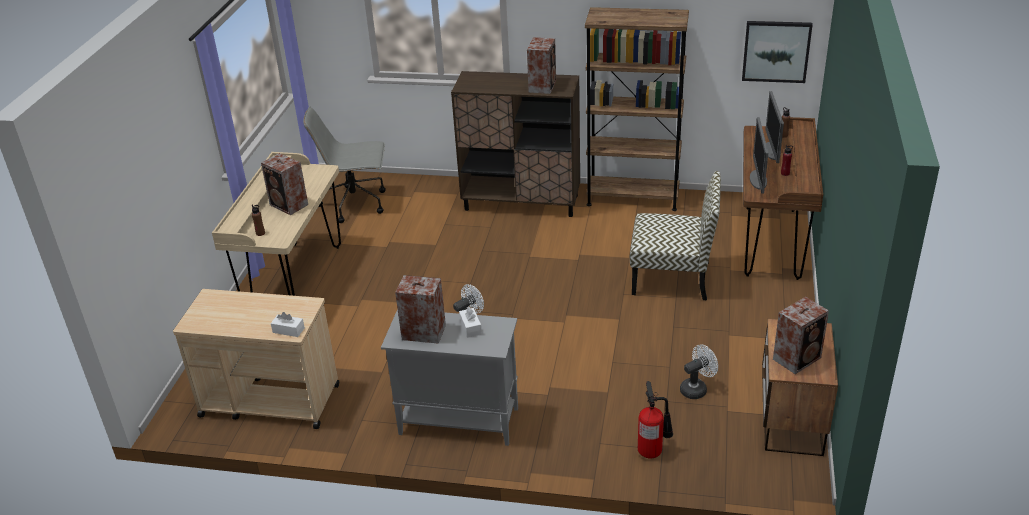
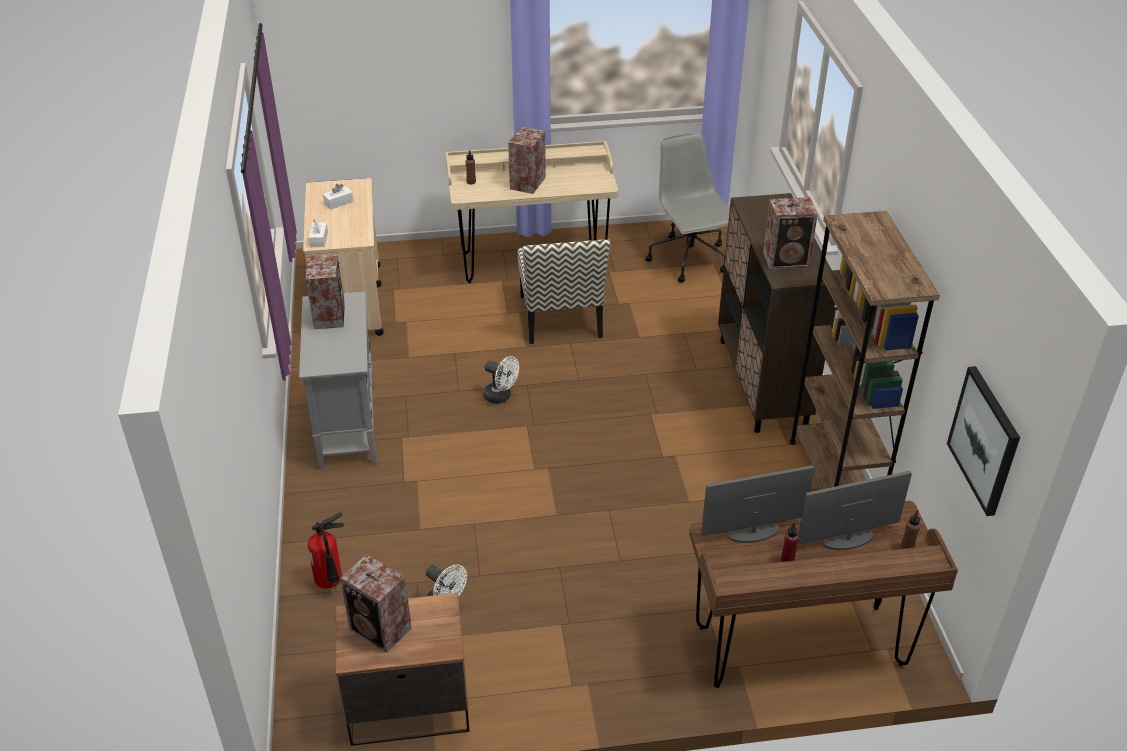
camera: 70 degrees right, 5 degrees up
(470, 327) = (343, 343): white tissue box -> white tissue box (338, 202)
(673, 277) = (663, 551): chair -> chair (561, 317)

